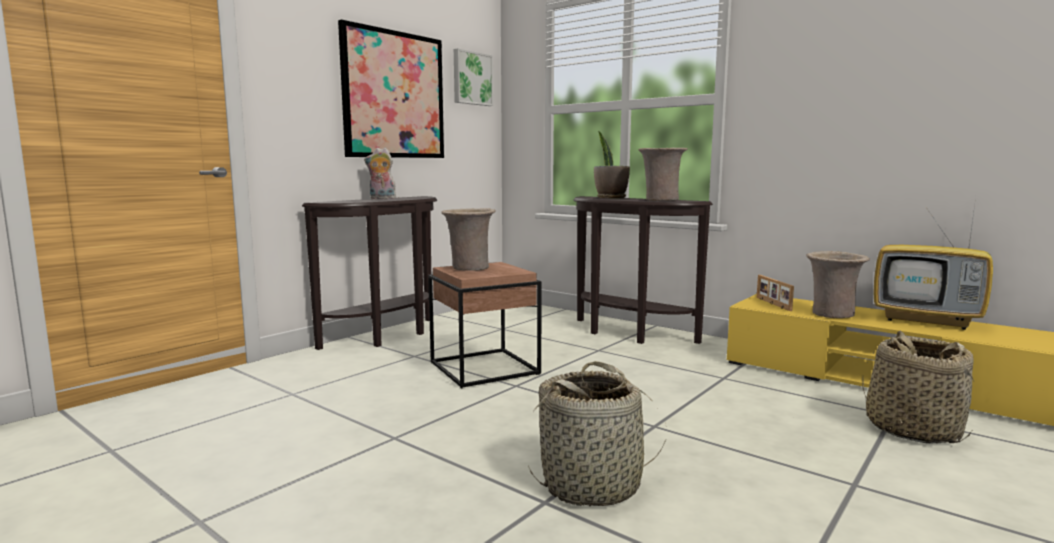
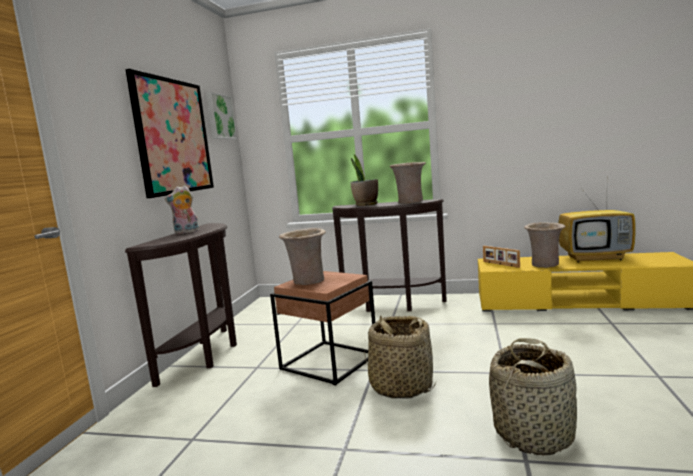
camera: 25 degrees left, 0 degrees up
(912, 429) = (632, 329): basket -> basket (401, 386)

